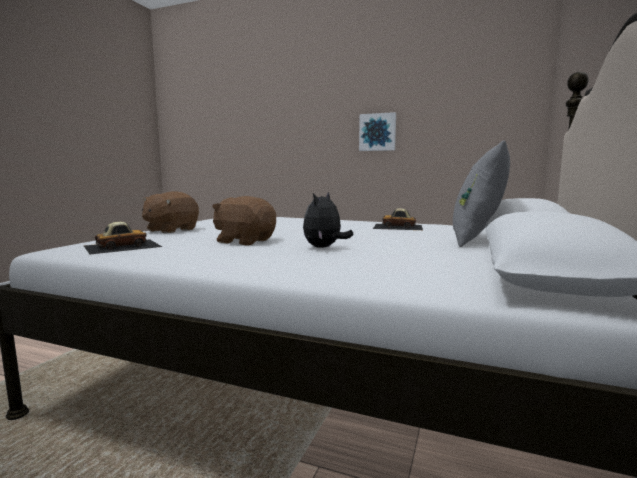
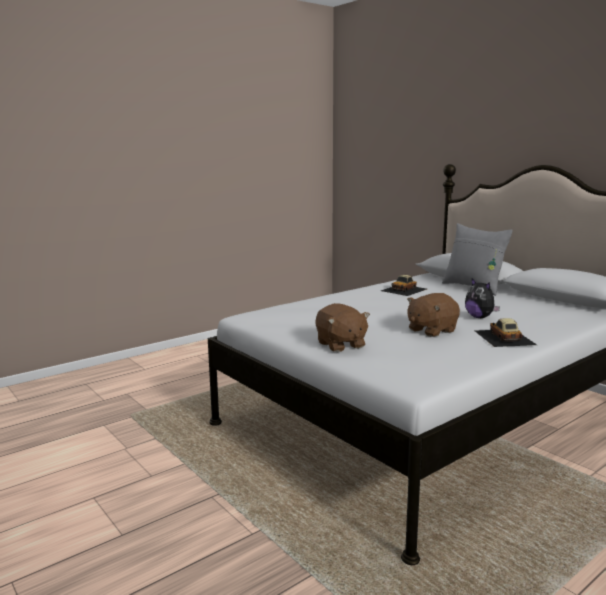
camera: 60 degrees left, 5 degrees up
(122, 246) = (428, 362): toy car -> toy car (504, 337)
(377, 132) = (199, 180): picture -> none

